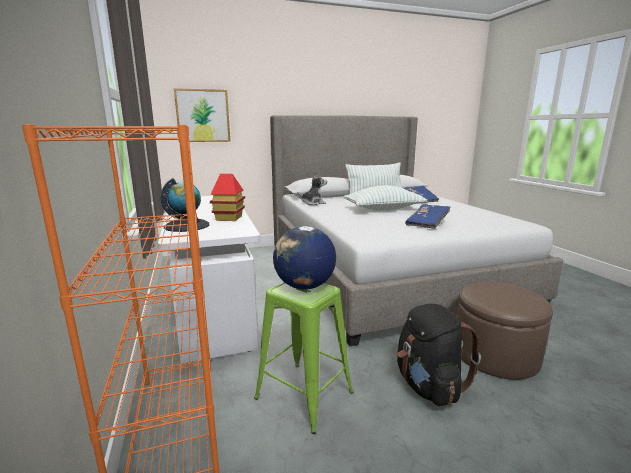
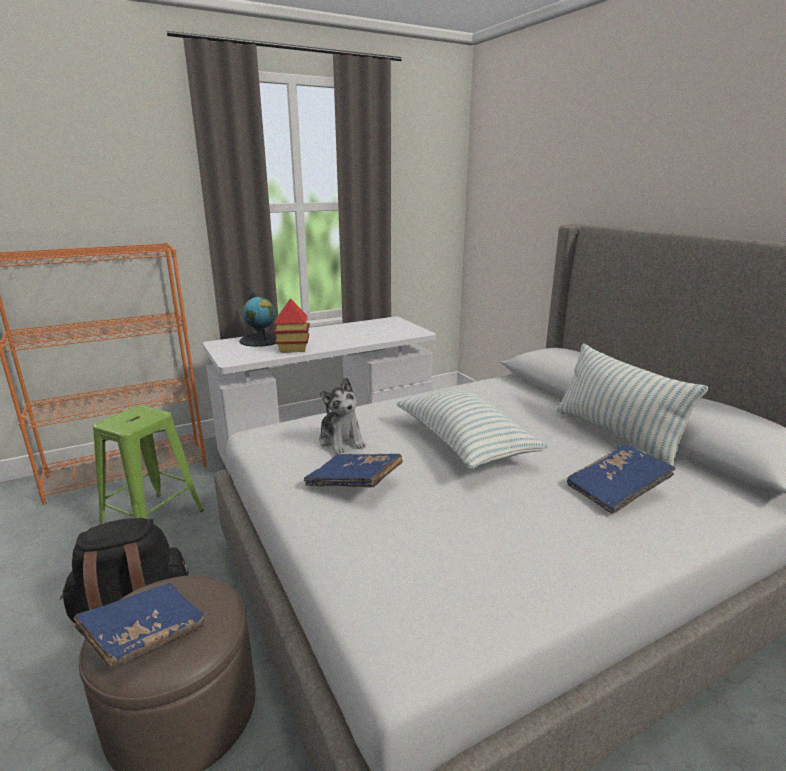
camera: 80 degrees right, 5 degrees up
(203, 116) = (510, 217): picture -> none
(304, 286) = (138, 418): globe -> none
(313, 203) = (484, 388): plush toy -> plush toy (341, 441)
(517, 297) = (145, 635): none -> blue book

